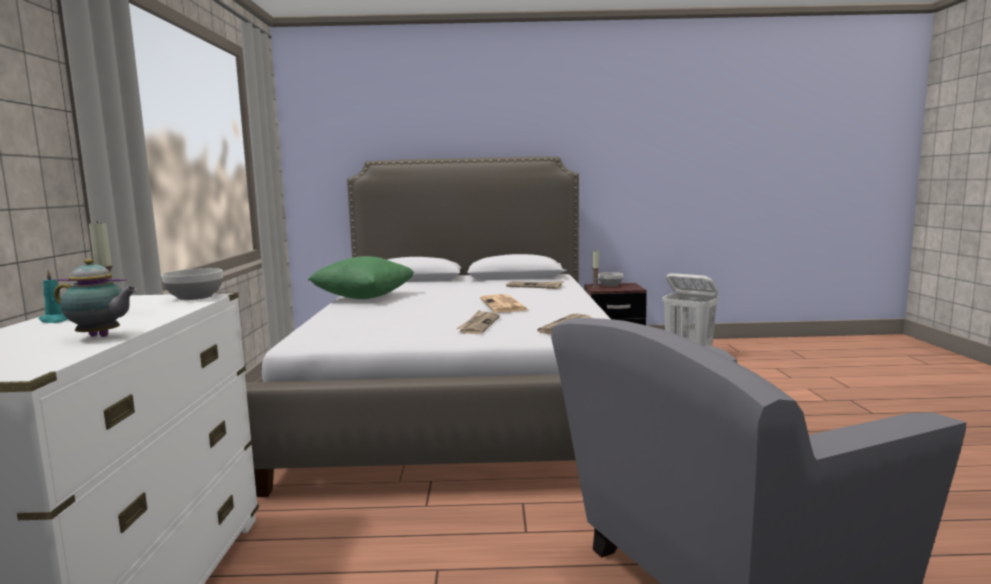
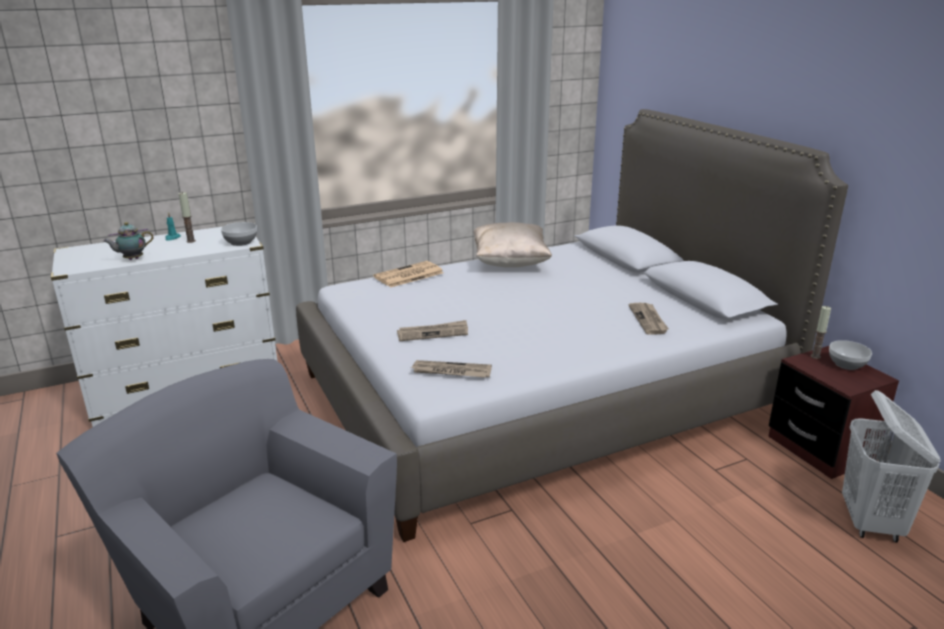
camera: 65 degrees right, 15 degrees up
(101, 336) = (132, 259): teapot -> teapot turned 75 degrees clockwise
(364, 297) = (510, 263): green pillow -> beige pillow
(504, 305) = (525, 325): newspaper -> newspaper (408, 275)

